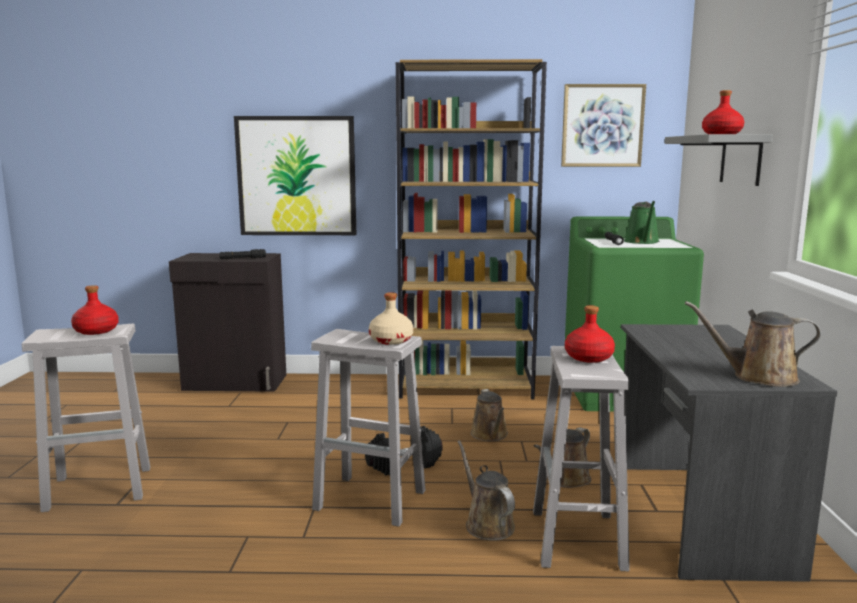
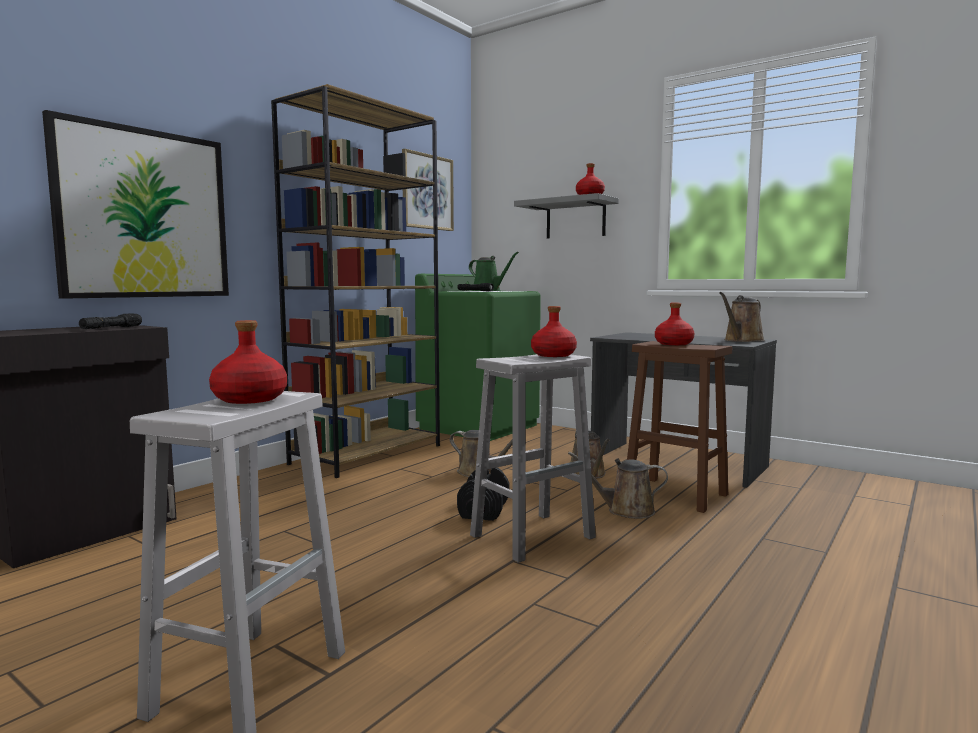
camera: 55 degrees left, 5 degrees down
(391, 340) = (553, 355): beige bottle -> red bottle
(578, 540) = (677, 495): white stool -> brown stool

